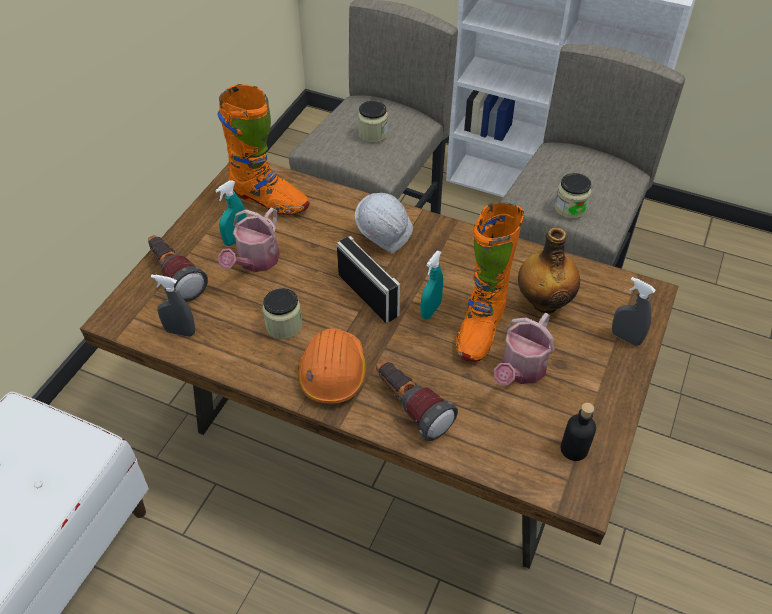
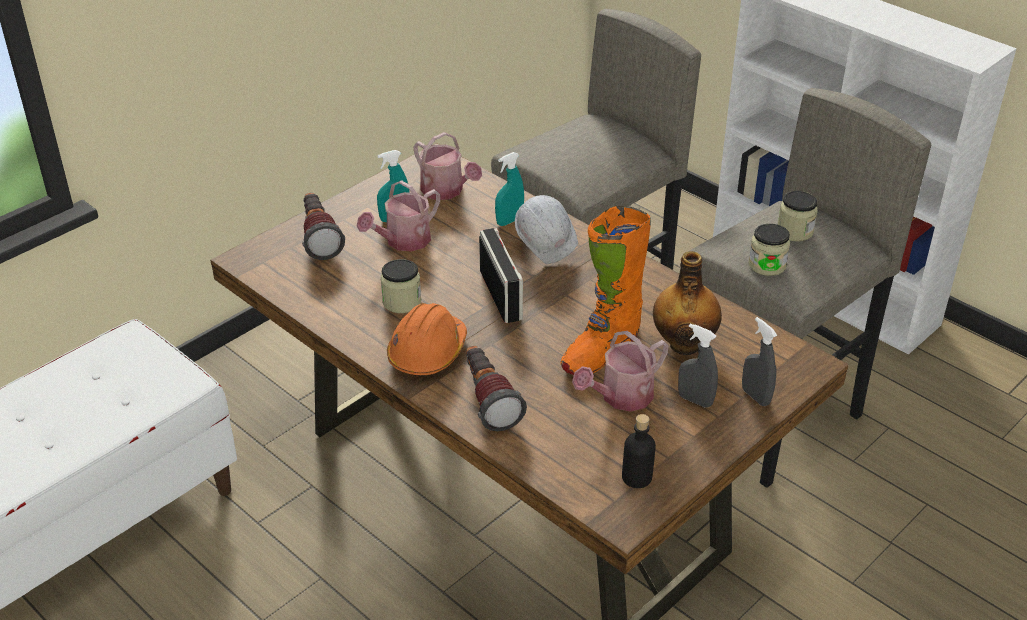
camera: 20 degrees right, 10 degrees down
(180, 332) = (300, 284): grey spray bottle -> grey spray bottle (695, 400)
(269, 200) = (446, 191): orange boot -> watering can
(373, 134) = (587, 152): jar -> jar (794, 231)
(431, 310) = (558, 323): turquoise spray bottle -> turquoise spray bottle (509, 221)

